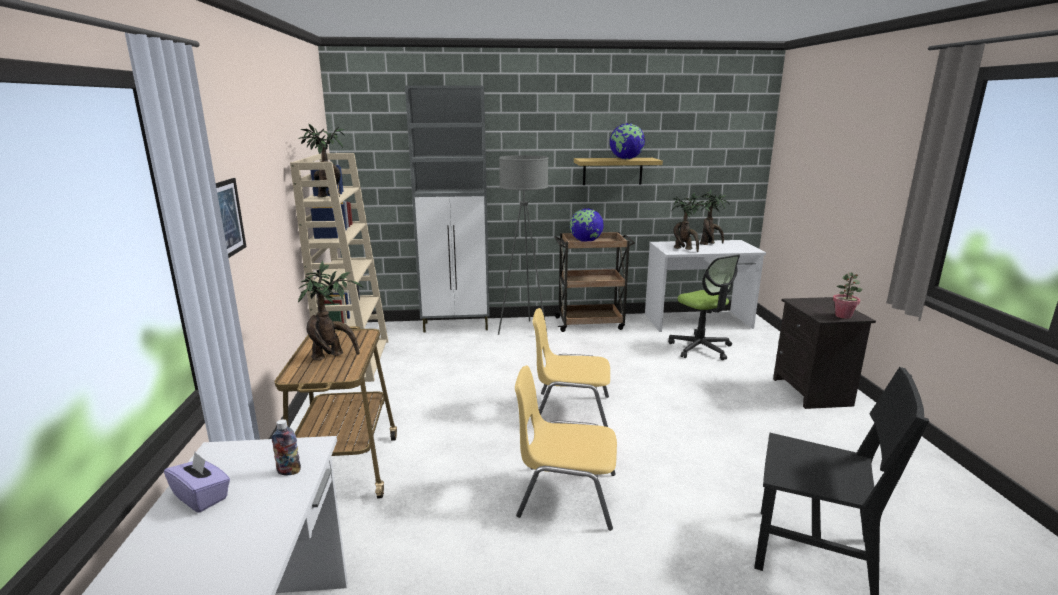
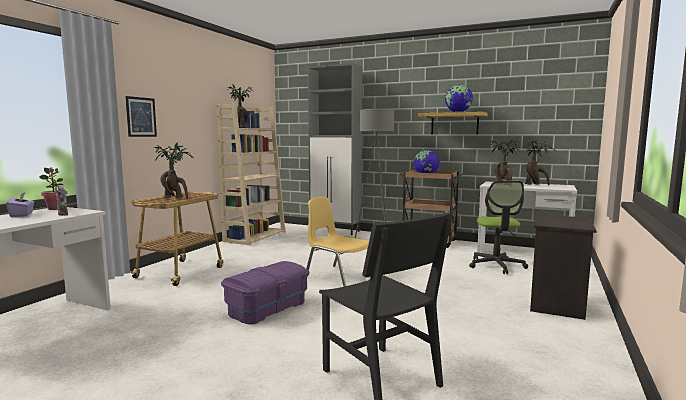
camera: 30 degrees right, 10 degrees down
(566, 495) = (267, 308): yellow chair -> purple storage box
(843, 316) = (568, 225): potted plant -> potted plant (56, 209)

